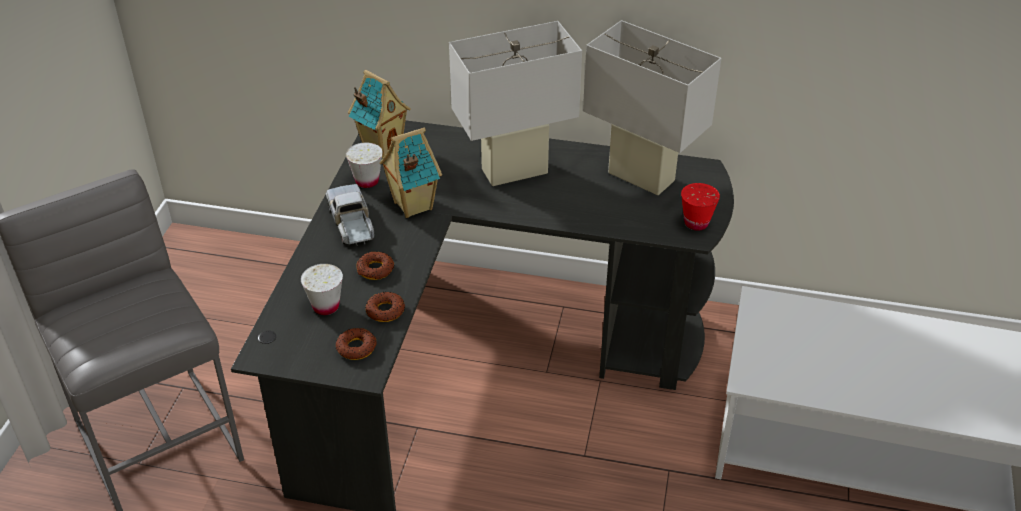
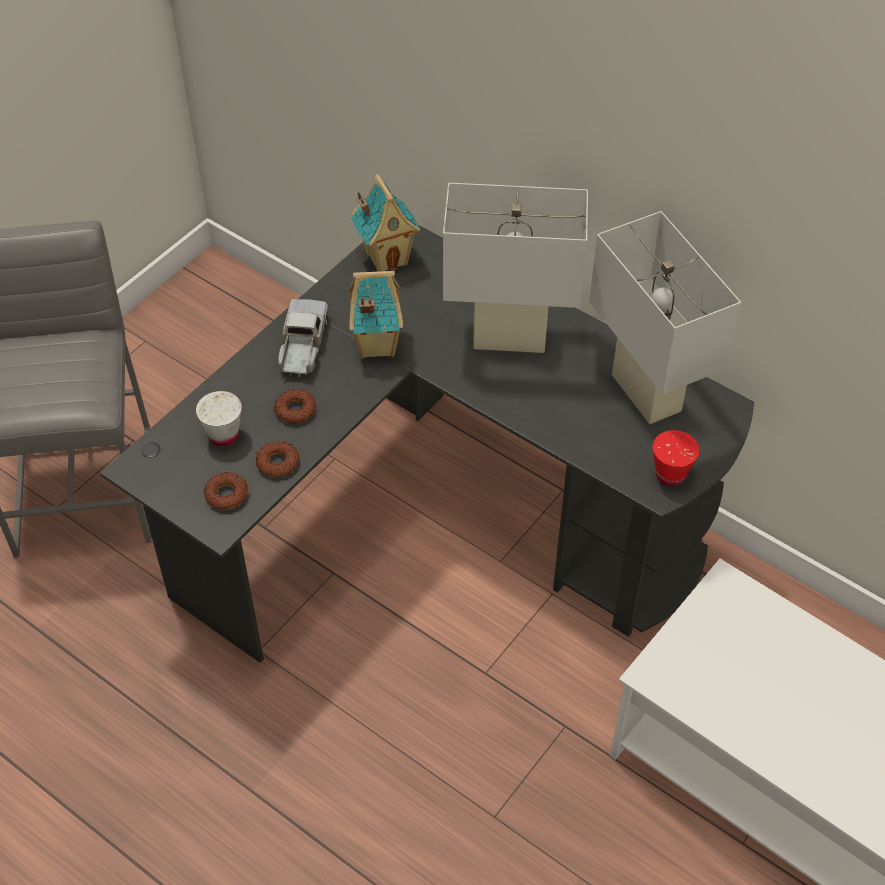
camera: 25 degrees right, 10 degrees up
(367, 181) = (347, 298): white cup -> none

